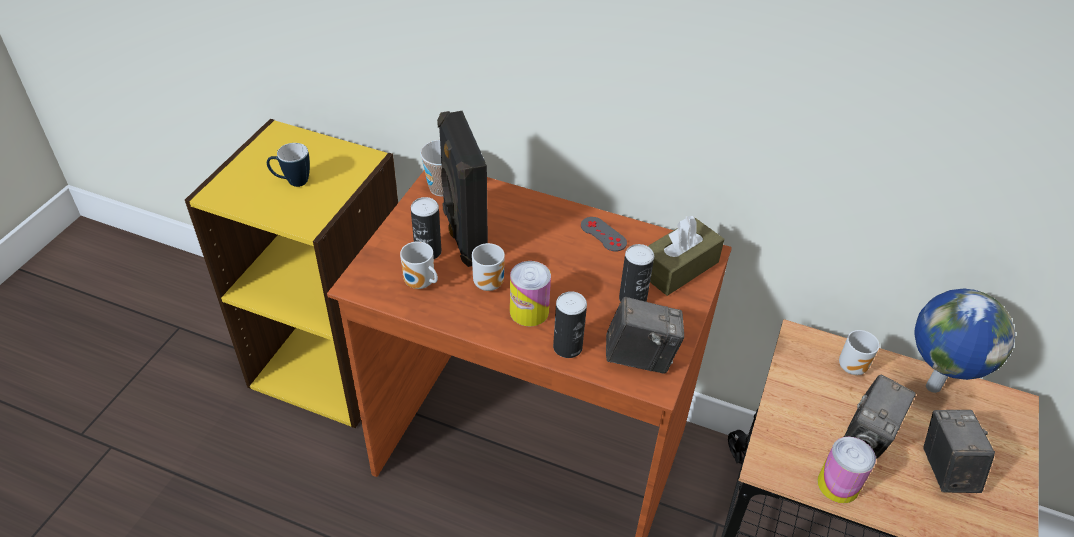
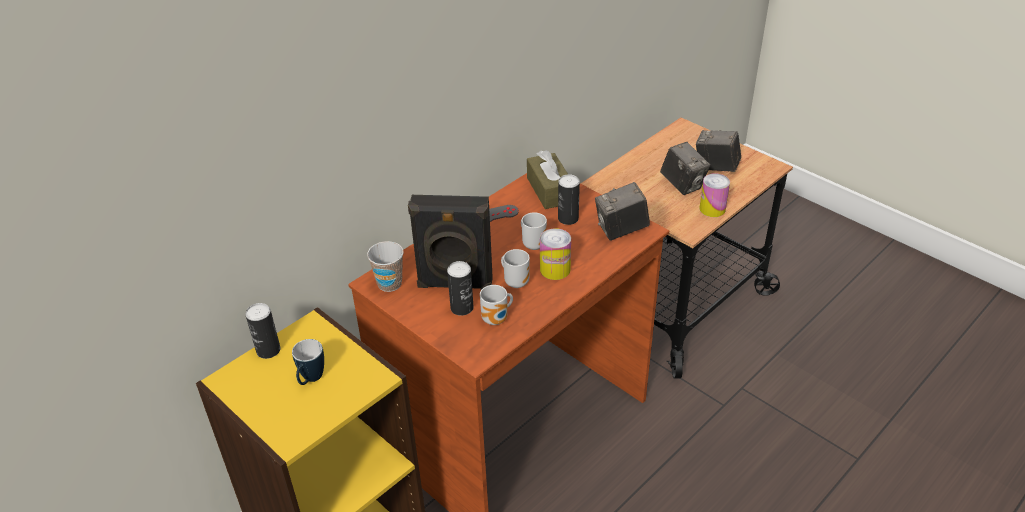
camera: 65 degrees left, 5 degrees down
(567, 347) = (597, 260): can -> can (268, 350)
(640, 357) = (621, 230): camera -> camera turned 135 degrees counterclockwise
(853, 366) = (630, 171): mug -> mug (533, 244)
(931, 385) = (657, 149): globe -> none

